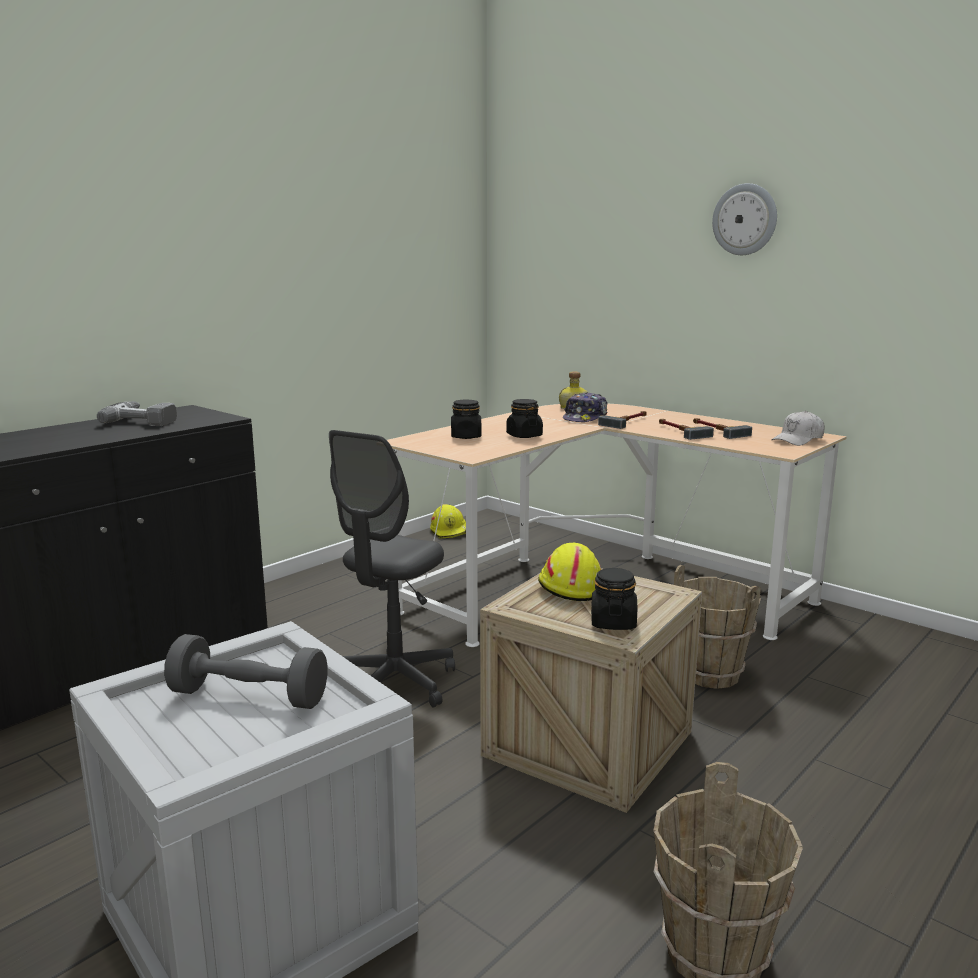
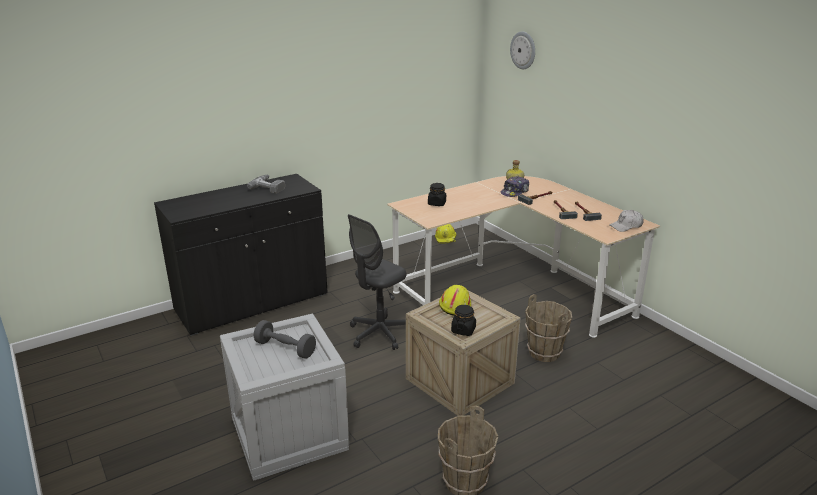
camera: 15 degrees right, 10 degrees up
(524, 436) = (469, 206): black jar -> none
(745, 219) = (619, 84): wall clock -> wall clock (523, 50)

